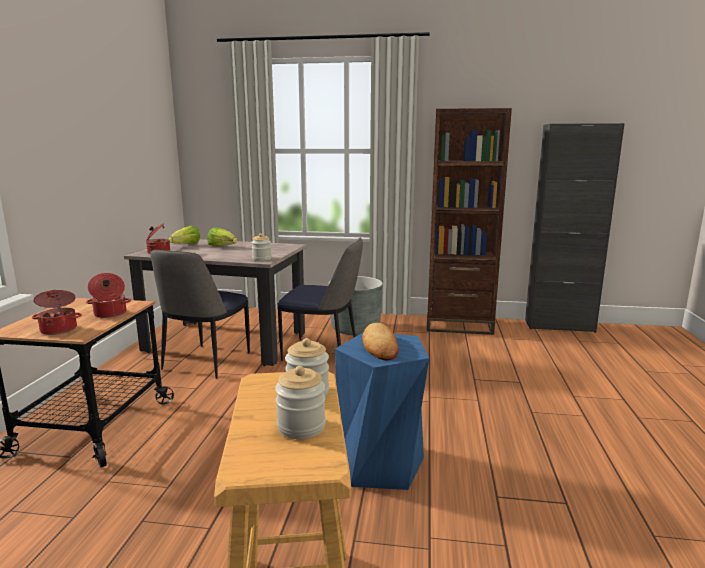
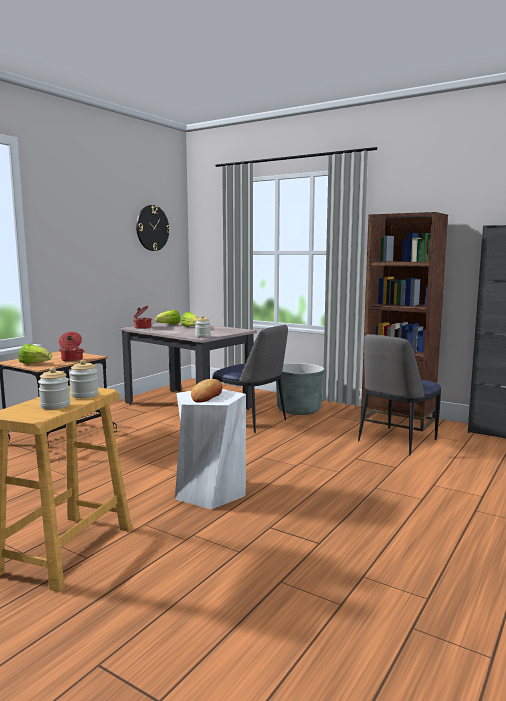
camera: 25 degrees right, 5 degrees down
(59, 329) = (34, 364): cooking pot -> lettuce
(141, 119) = (152, 228): none -> wall clock
(205, 362) = (160, 415): chair -> chair (396, 441)
(380, 464) = (210, 492): blue stool -> white stool

